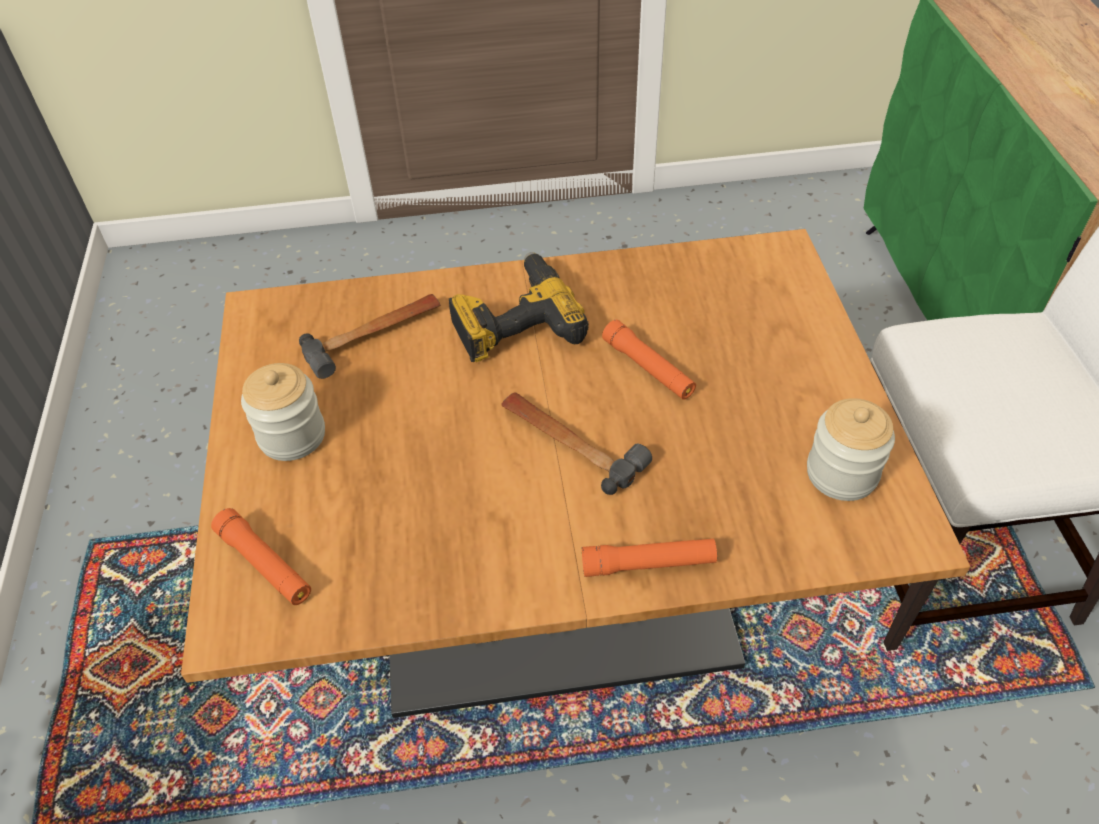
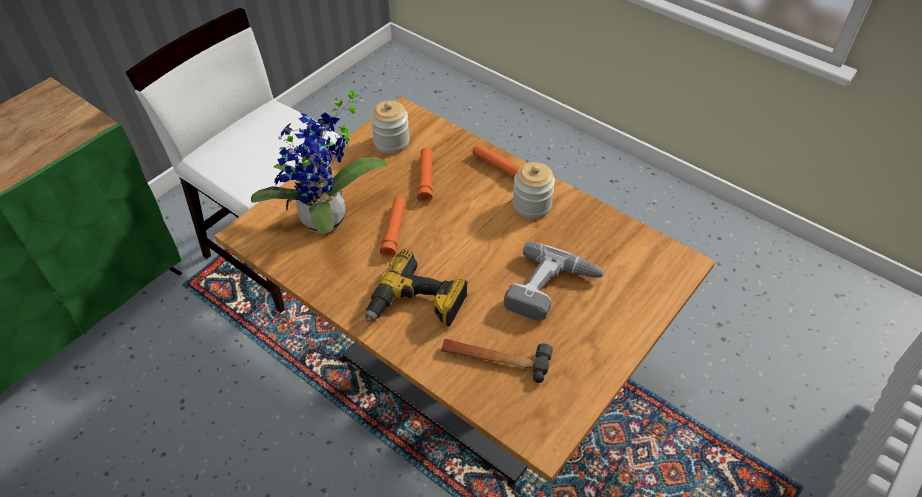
camera: 135 degrees left, 0 degrees up
(265, 564) = (651, 277): orange flashlight -> orange flashlight (425, 179)
(292, 435) = (591, 331): jar -> jar (531, 205)
(383, 446) = (552, 290): none -> power drill
(570, 442) = (470, 227): hammer -> none
(729, 319) = (327, 223): none -> potted plant

